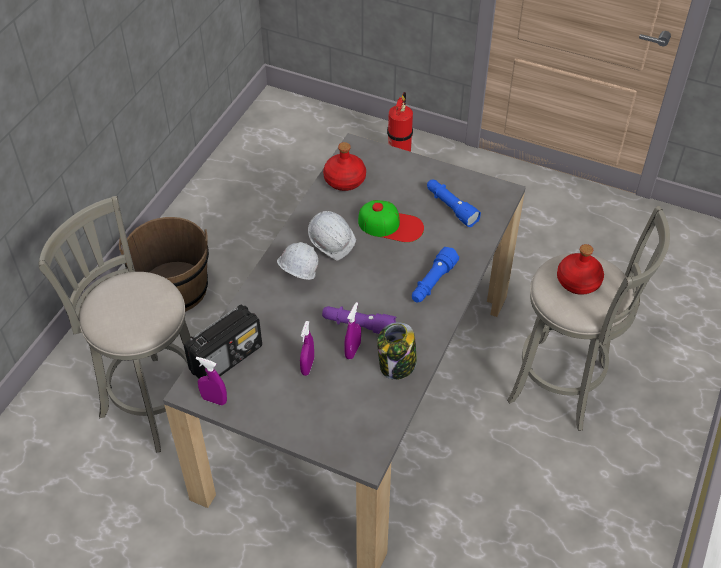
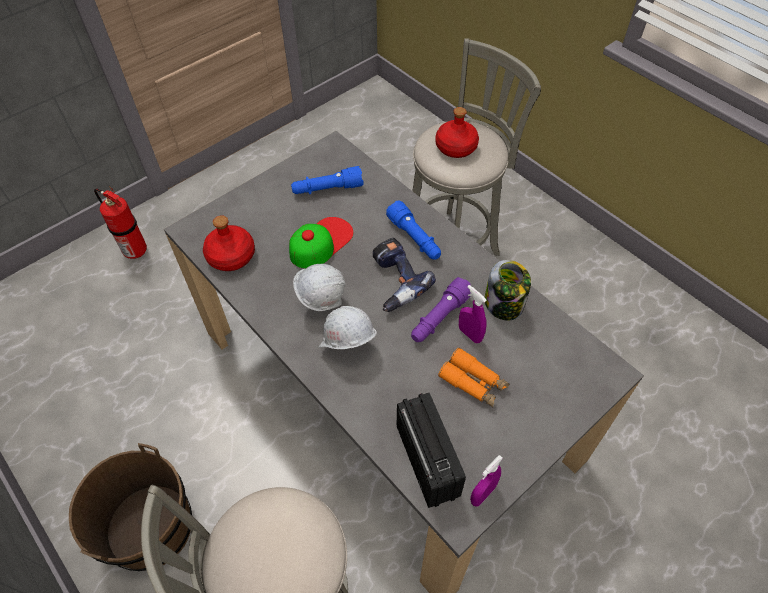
camera: 65 degrees left, 5 degrees up
(307, 366) = (473, 382): purple spray bottle -> orange binoculars
(378, 285) = (394, 282): none -> power drill

